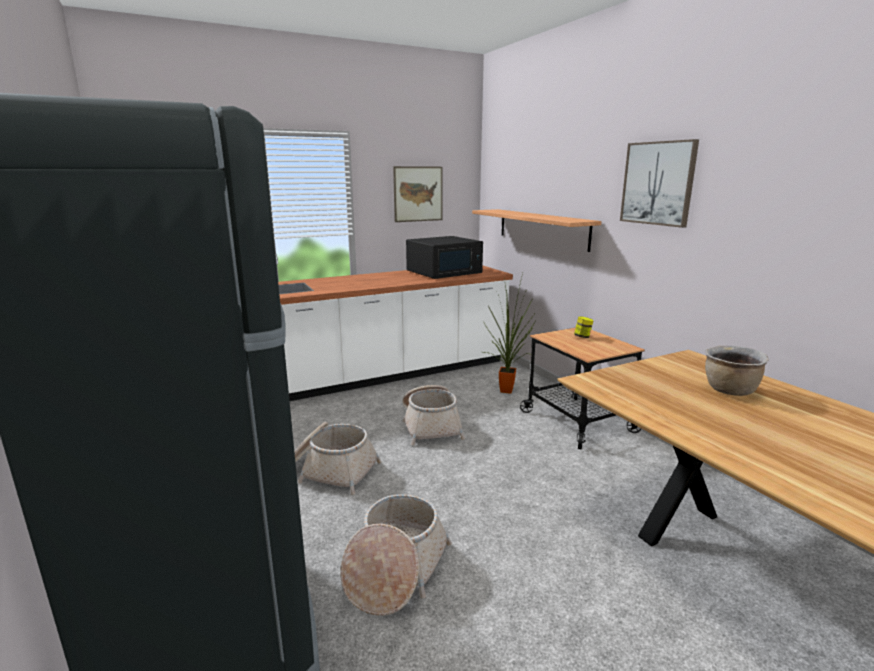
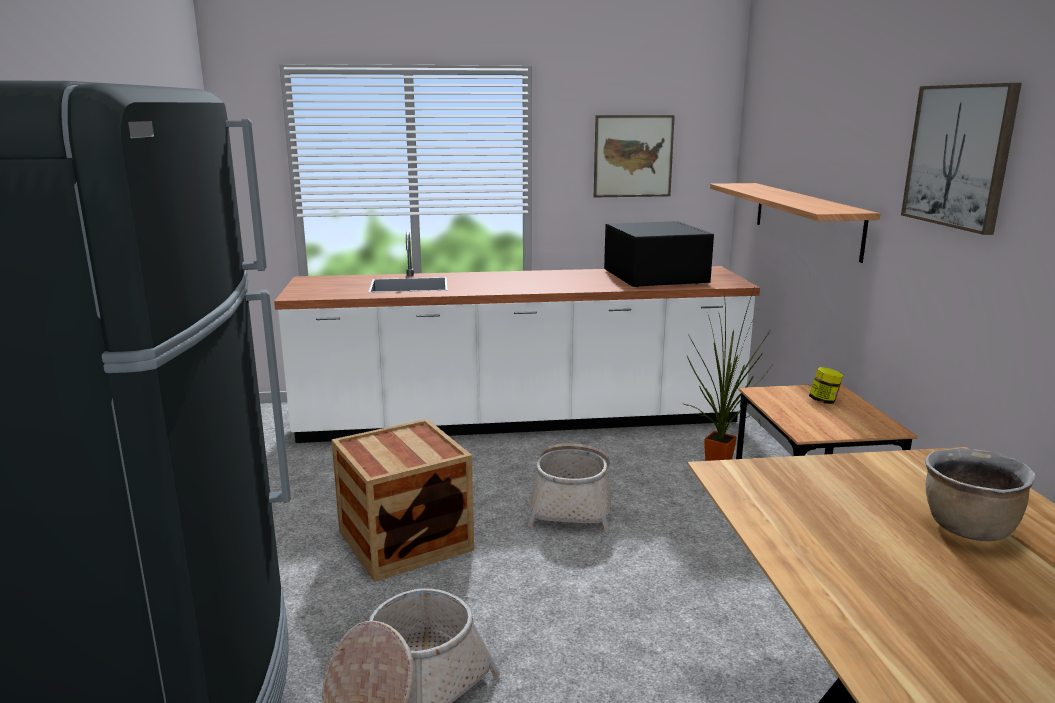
camera: 20 degrees right, 0 degrees up
(331, 470) = (405, 540): basket -> crate
(444, 272) = (654, 277): black microwave -> black microwave turned 90 degrees counterclockwise

